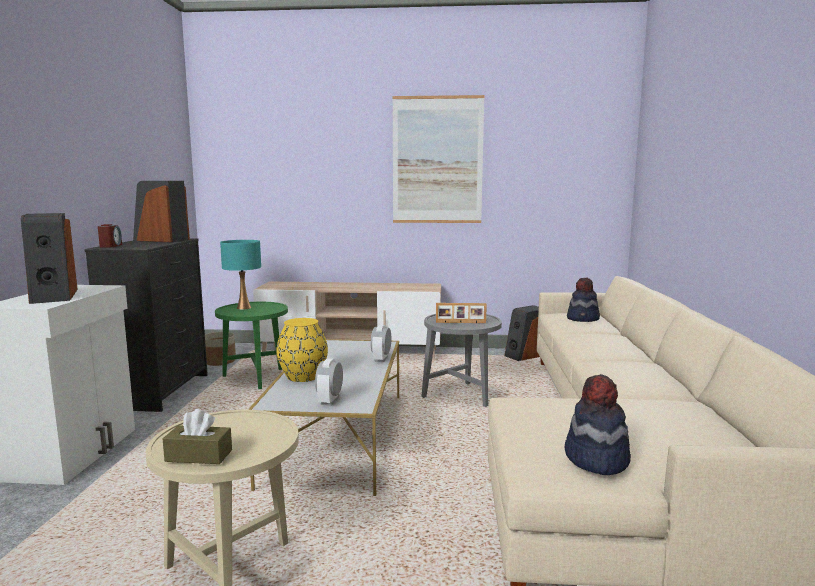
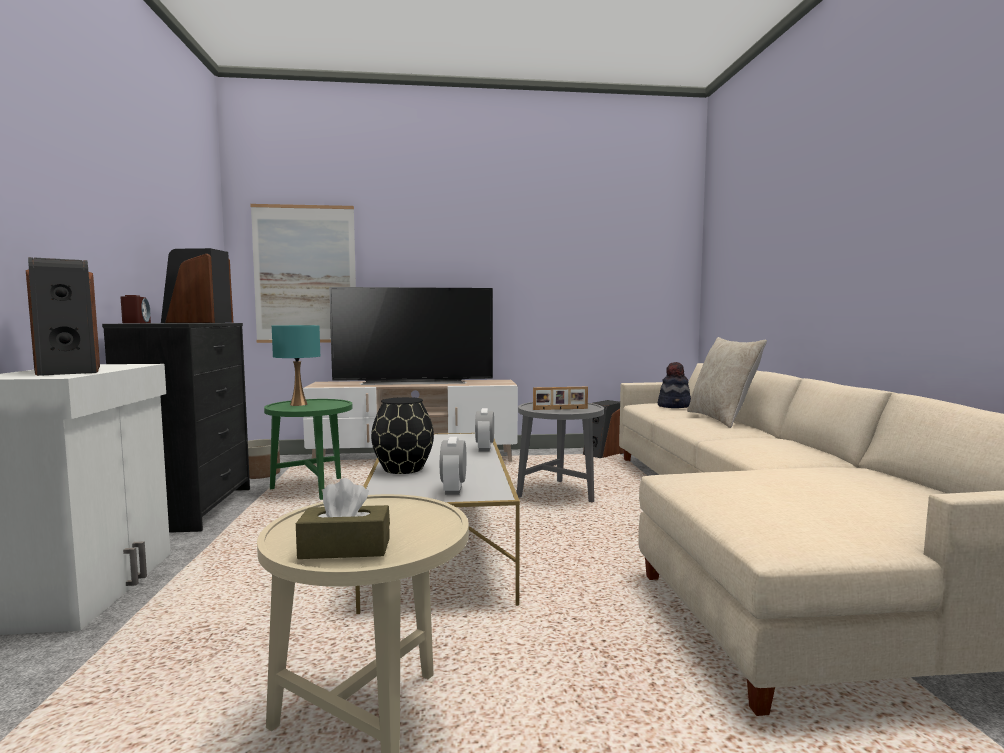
camera: 10 degrees left, 5 degrees down
(302, 376) = (402, 469): yellow vase -> black vase
(351, 285) = (414, 382): none -> television
(437, 160) = (505, 248): picture -> picture (305, 274)
(596, 459) = (830, 523): hat -> none
(615, 337) = (721, 419): none -> beige pillow

